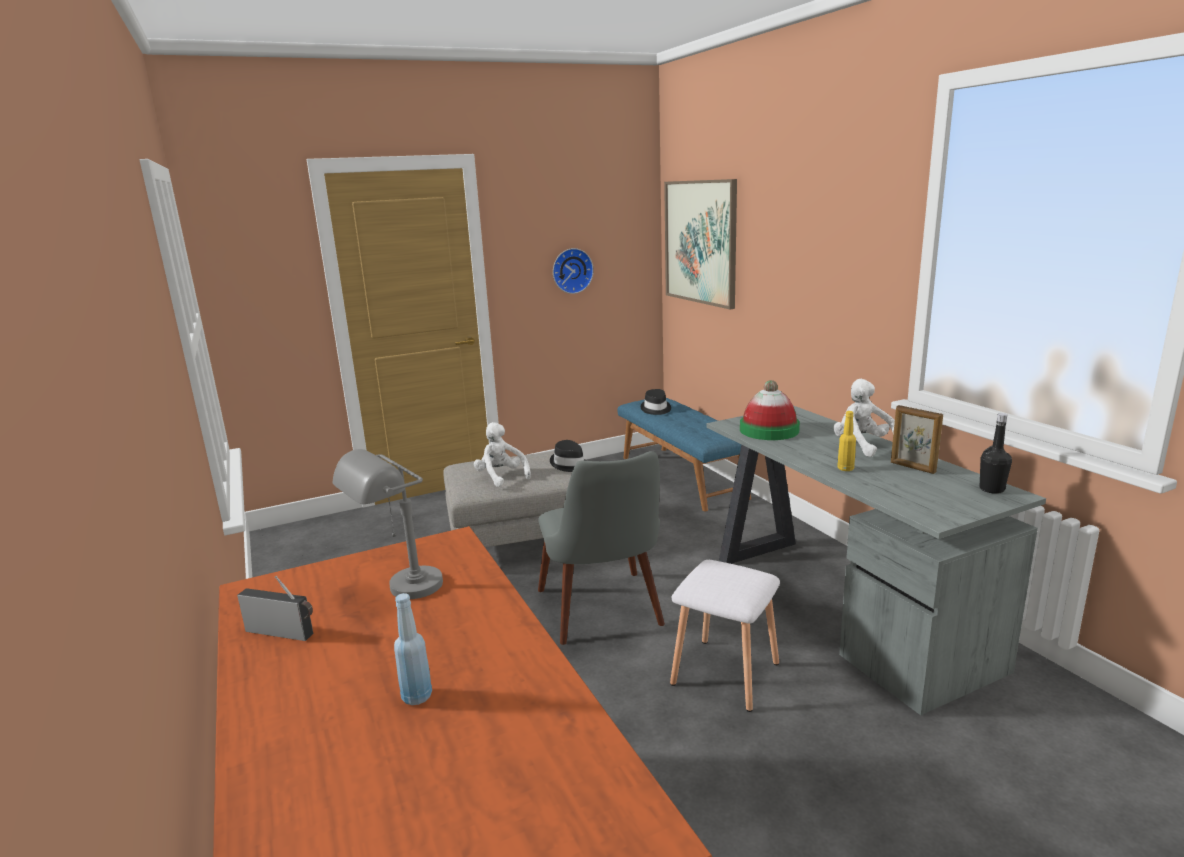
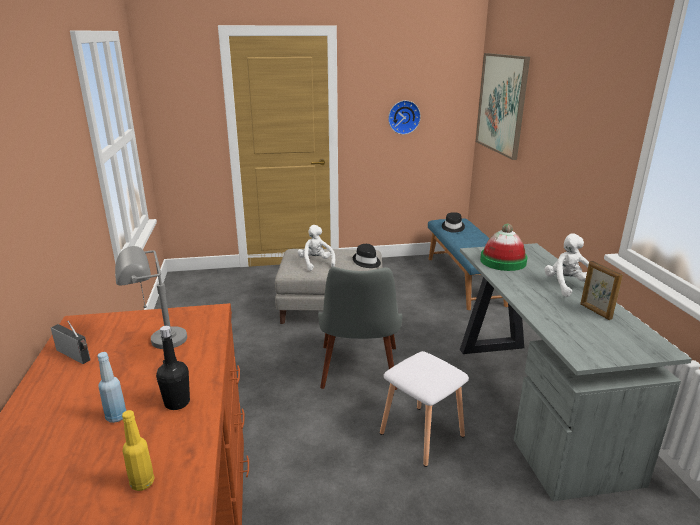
camera: 15 degrees right, 5 degrees up
(845, 469) = (539, 303): yellow bottle -> yellow bottle (142, 483)
(991, 489) = (649, 342): black bottle -> black bottle (177, 403)

